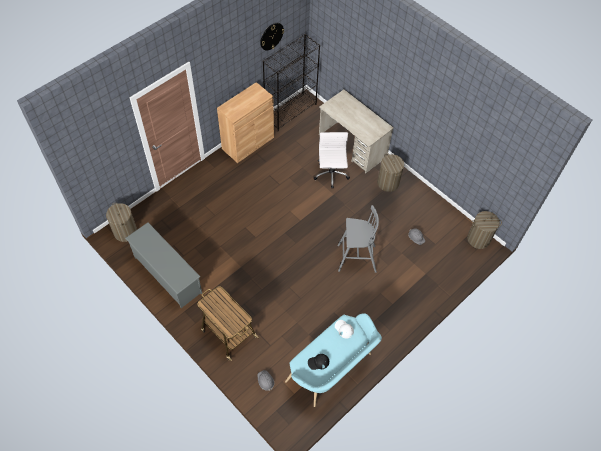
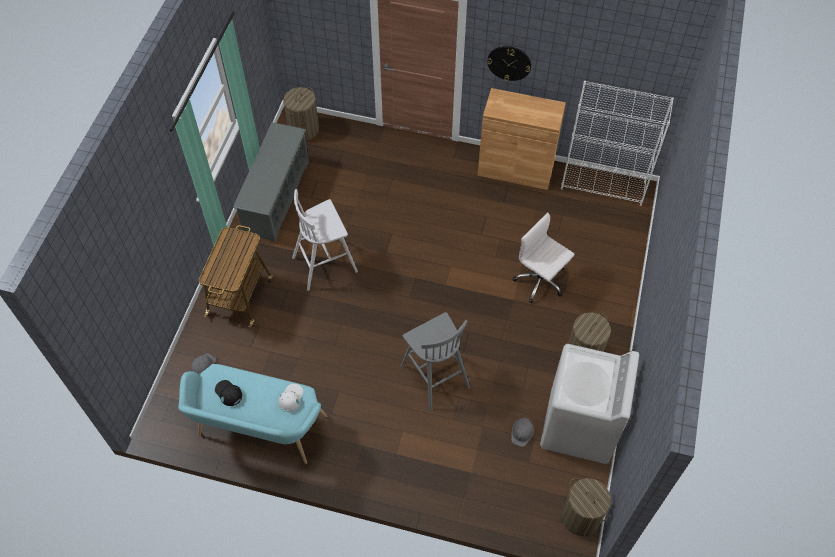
camera: 60 degrees right, 0 degrees up
(240, 273) = (326, 264): none -> white stool
(271, 36) = (613, 58): wall clock -> wall clock (509, 63)
(290, 111) = (603, 185): black bookcase -> white bookcase
(331, 175) = (540, 281): white office chair -> white office chair turned 105 degrees counterclockwise
(352, 146) = (609, 281): beige desk -> none
(429, 210) = (579, 427): none -> white washing machine

